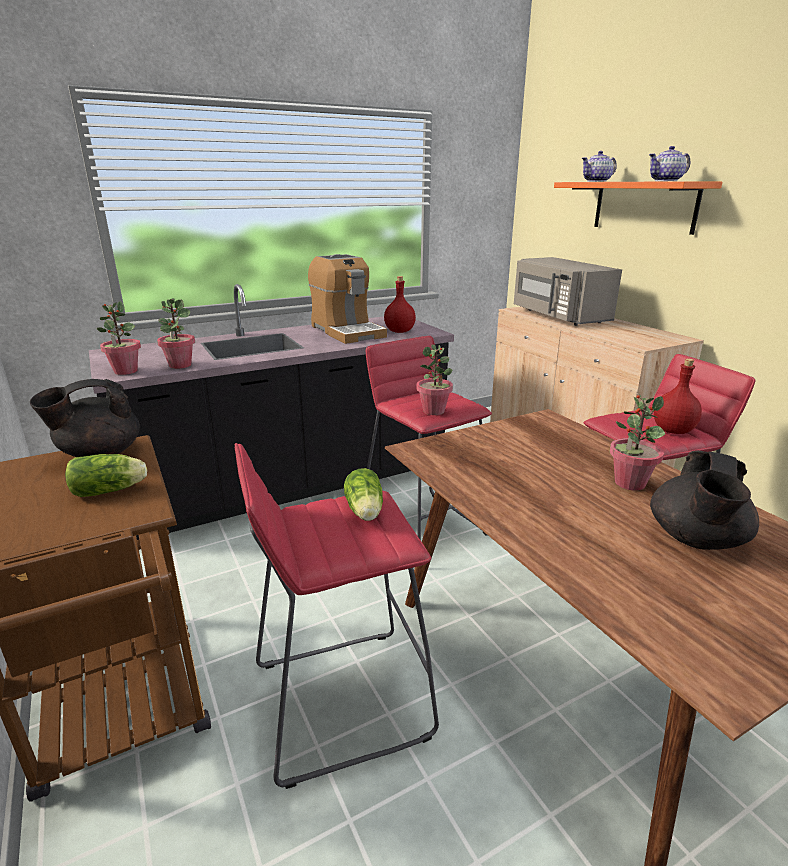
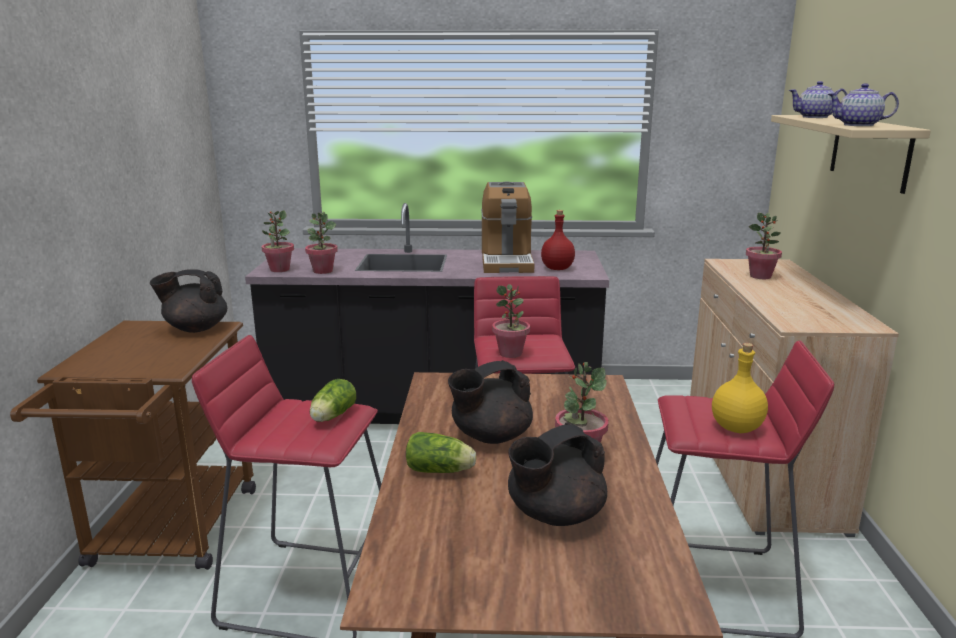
camera: 30 degrees right, 5 degrees down
(111, 490) = (172, 353): lettuce -> lettuce (441, 471)
(541, 487) = (490, 436): none -> black teapot
(558, 316) = (760, 276): grey microwave -> potted plant
(644, 206) = (869, 151): orange shelf -> beige shelf
(673, 431) = (737, 428): red bottle -> yellow bottle

